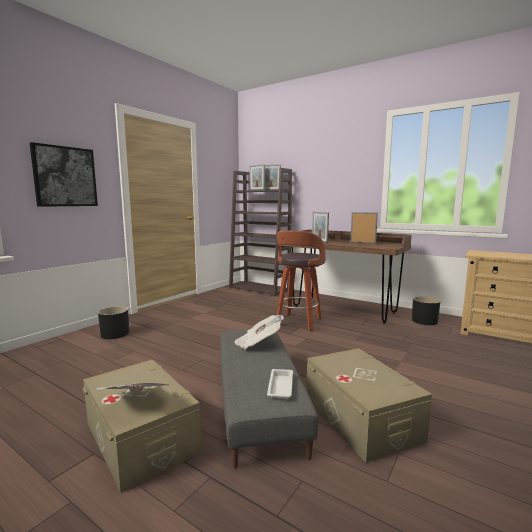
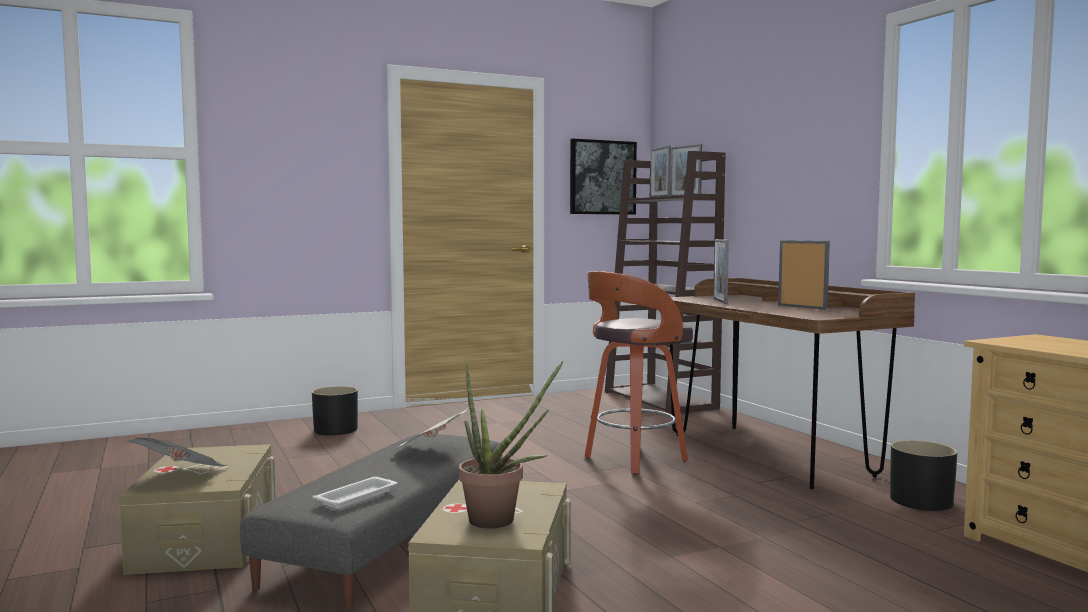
camera: 30 degrees right, 5 degrees down
(65, 176) = (297, 182): picture -> picture (602, 177)
(382, 382) = (500, 522): none -> potted plant

